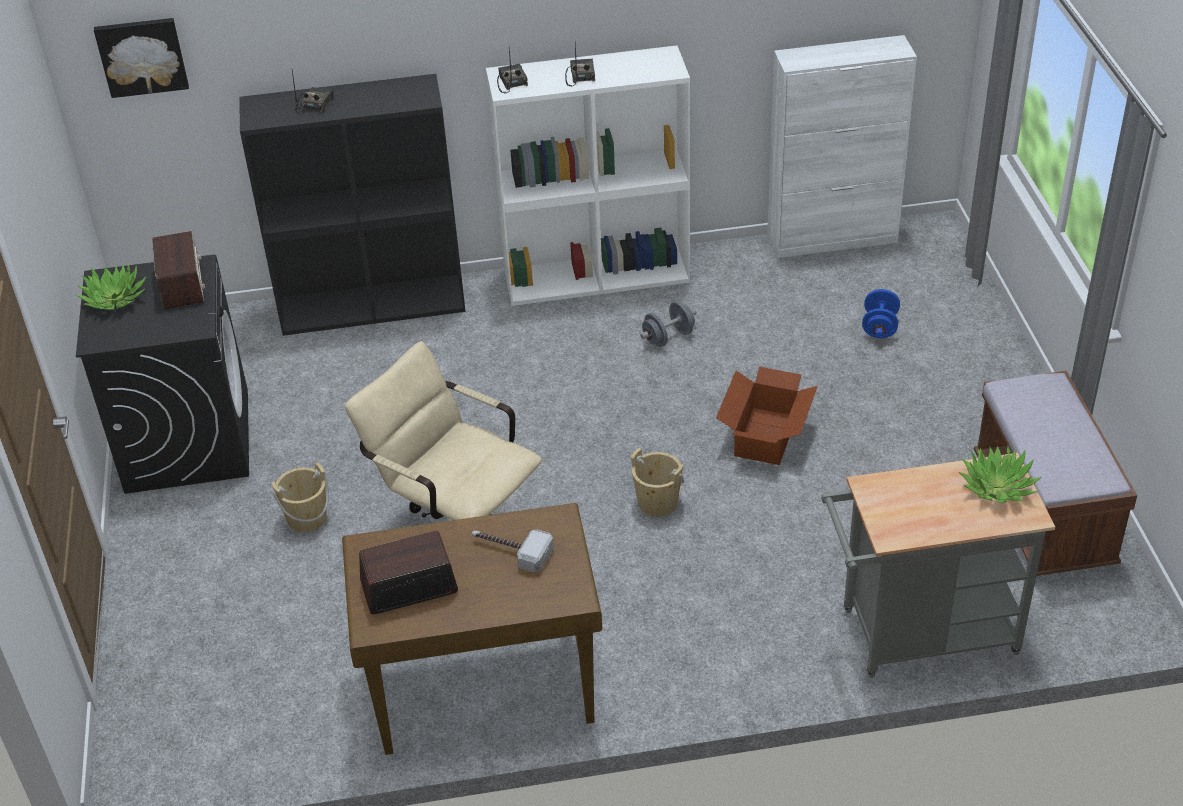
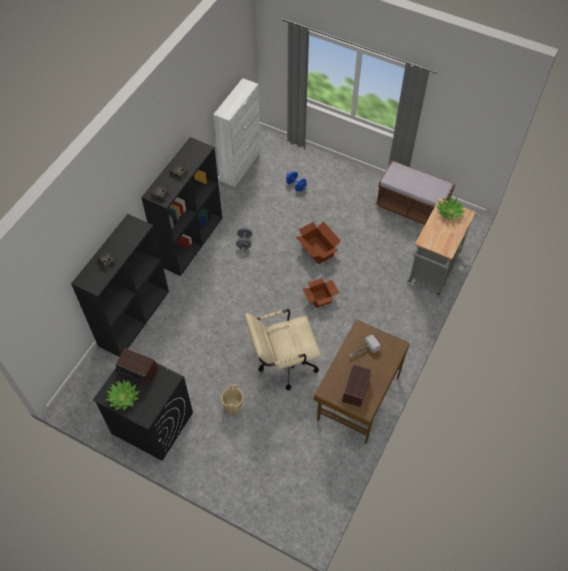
camera: 55 degrees left, 15 degrees up
(142, 56) = (35, 300): picture -> none
(597, 275) = (190, 240): white bookcase -> black bookcase
(657, 503) = (320, 298): beige bucket -> cardboard box

